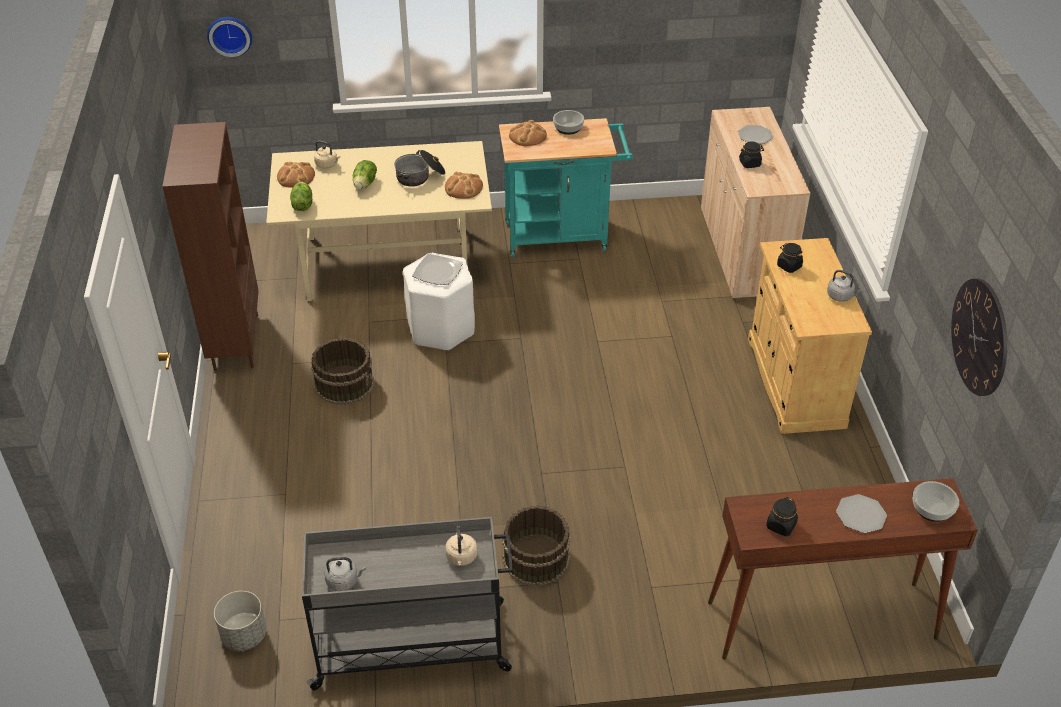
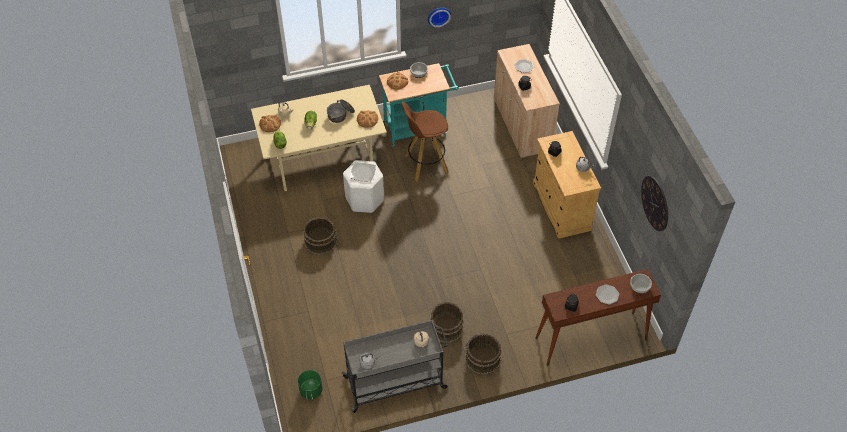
camera: 10 degrees left, 10 degrees up
(230, 35) = (223, 51): wall clock -> wall clock (438, 15)
(235, 341) = (252, 223): brown bookcase -> none
(244, 635) = (311, 390): grey planter -> green planter
(561, 289) = (425, 164): none -> brown stool
(594, 627) = (482, 359): none -> brown bucket

